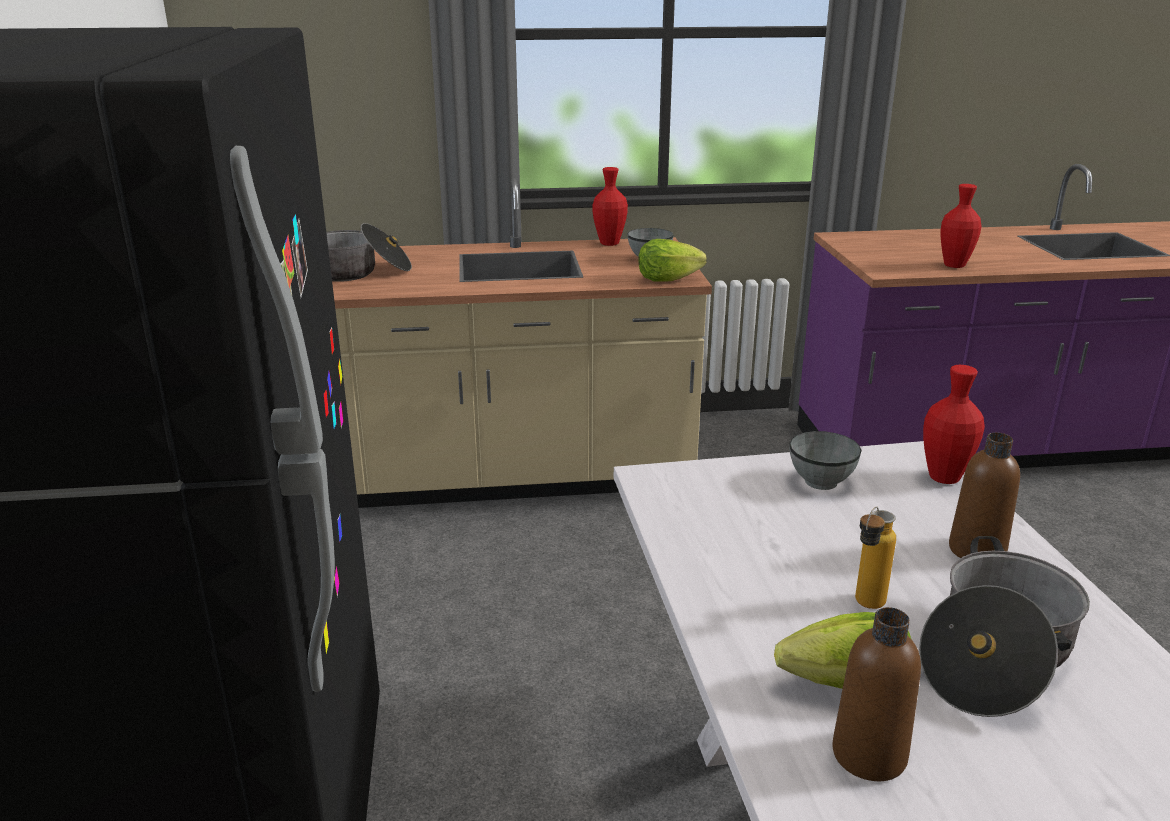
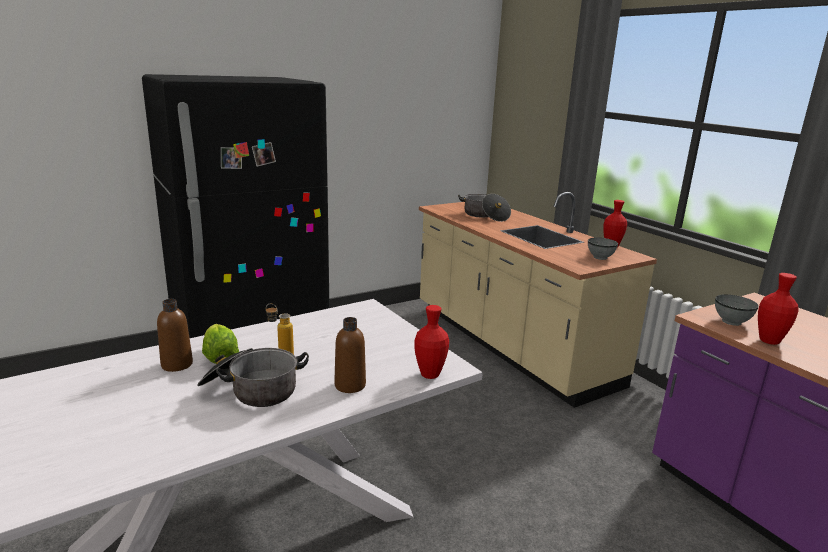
camera: 65 degrees right, 5 degrees down
(667, 279) = (572, 264): lettuce -> none
(820, 481) = (396, 342): grey bowl -> grey bowl (732, 321)

